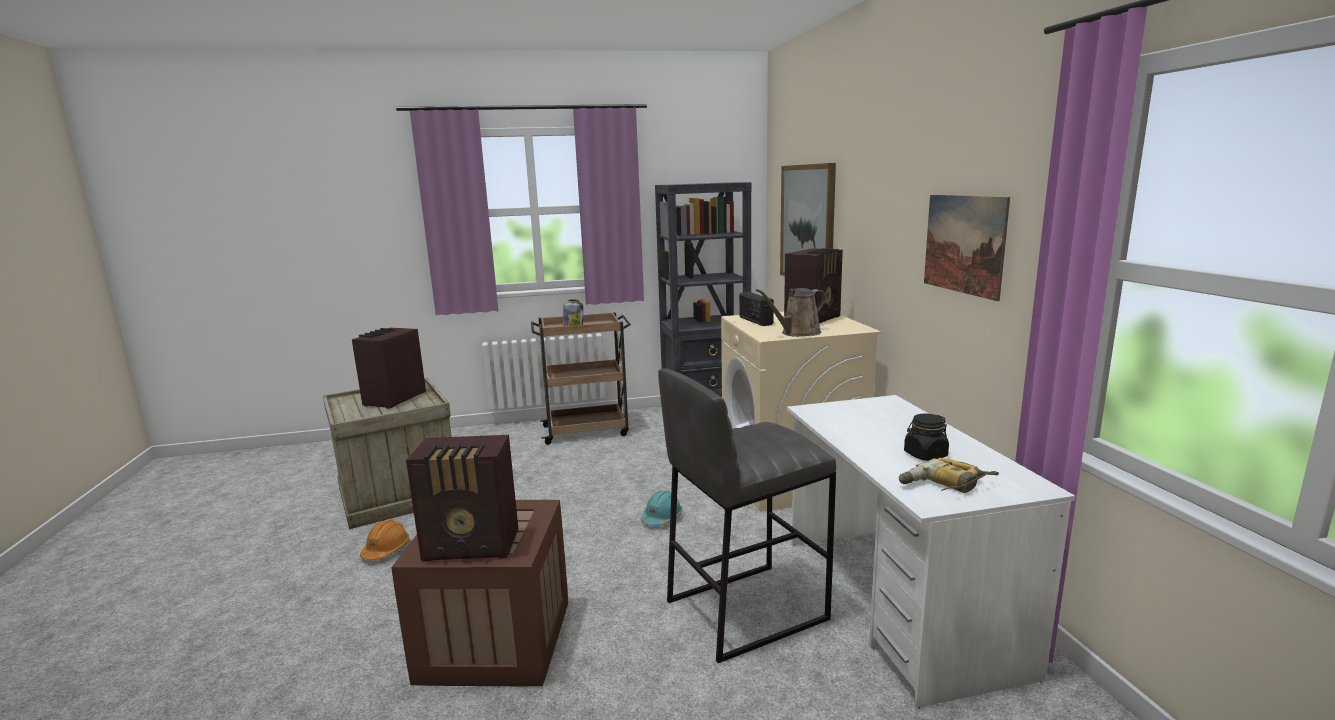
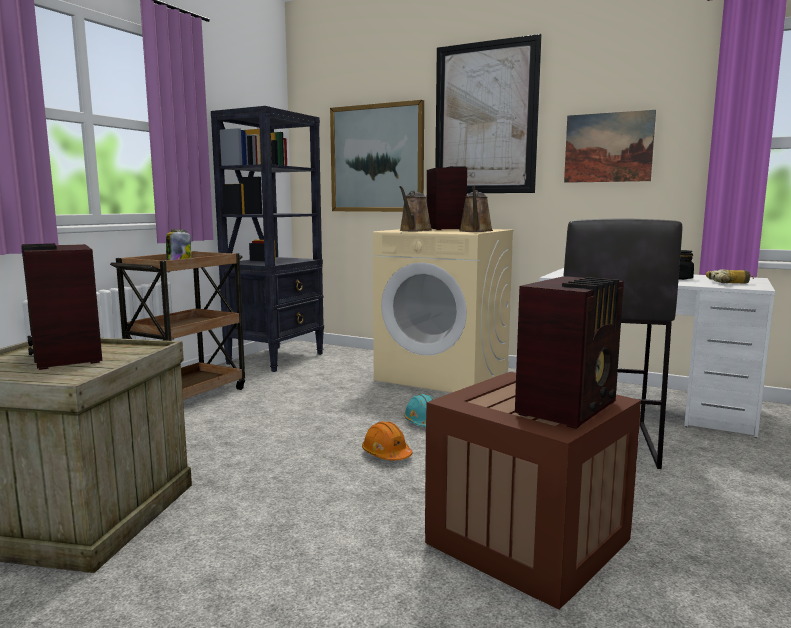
camera: 50 degrees left, 5 degrees down
(386, 550) = (217, 558): orange hard hat -> orange hard hat (386, 454)
(755, 321) = (414, 230): radio -> brown watering can
(873, 190) = (485, 119): none -> picture

